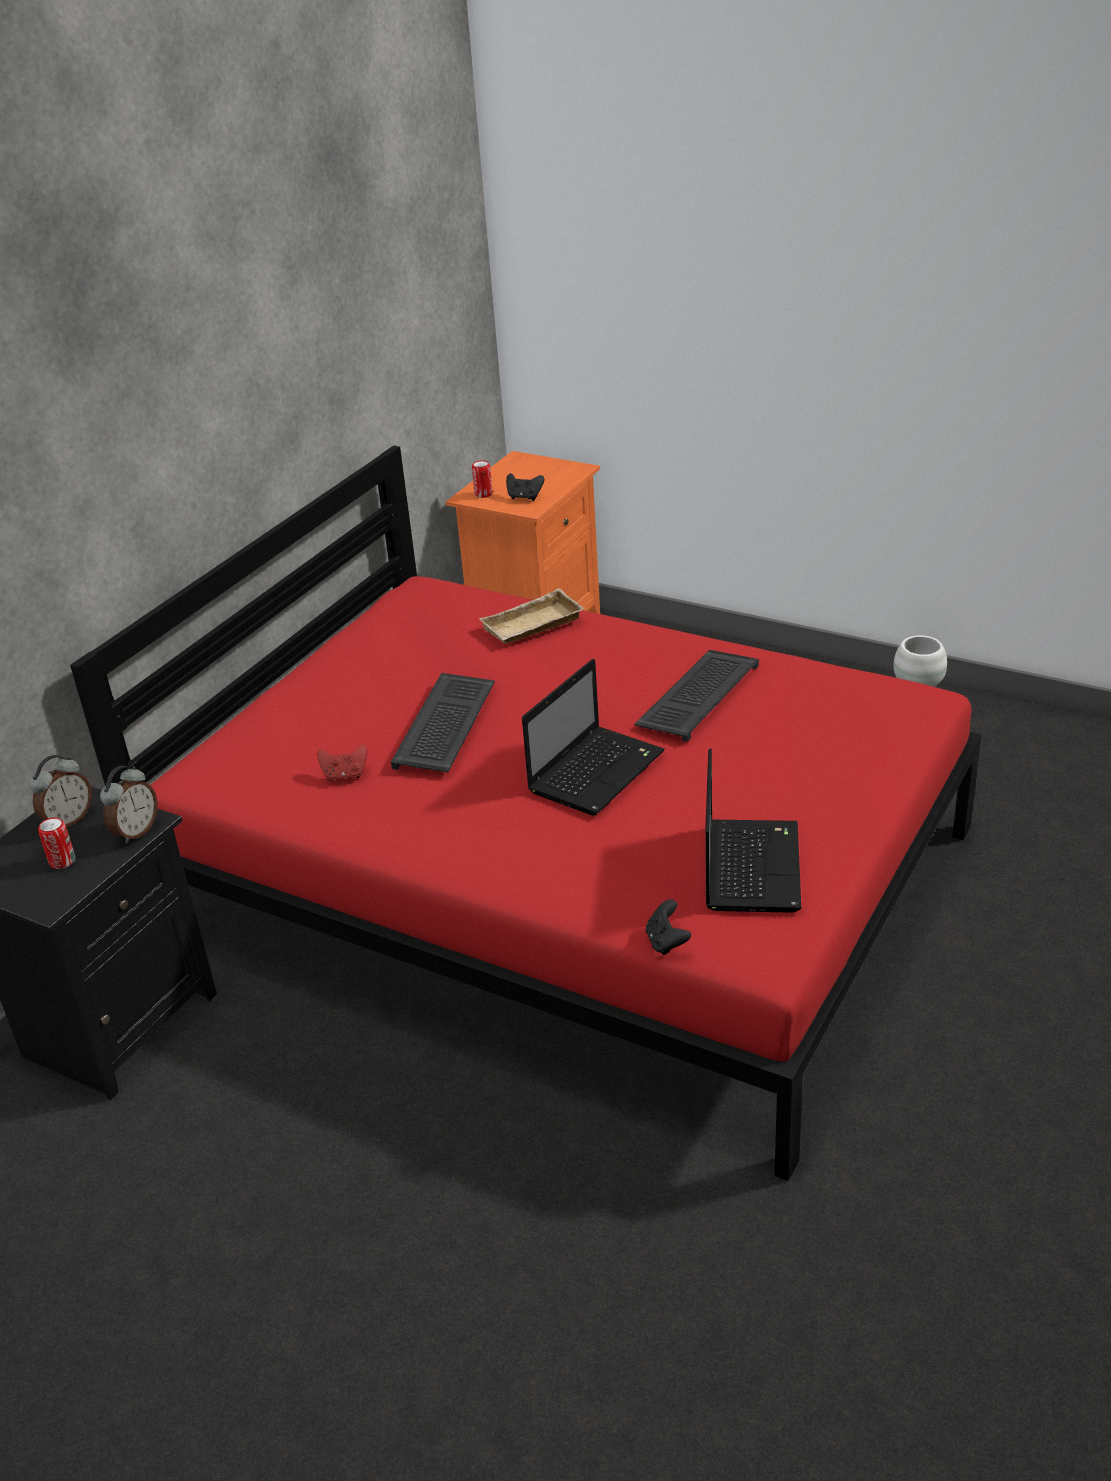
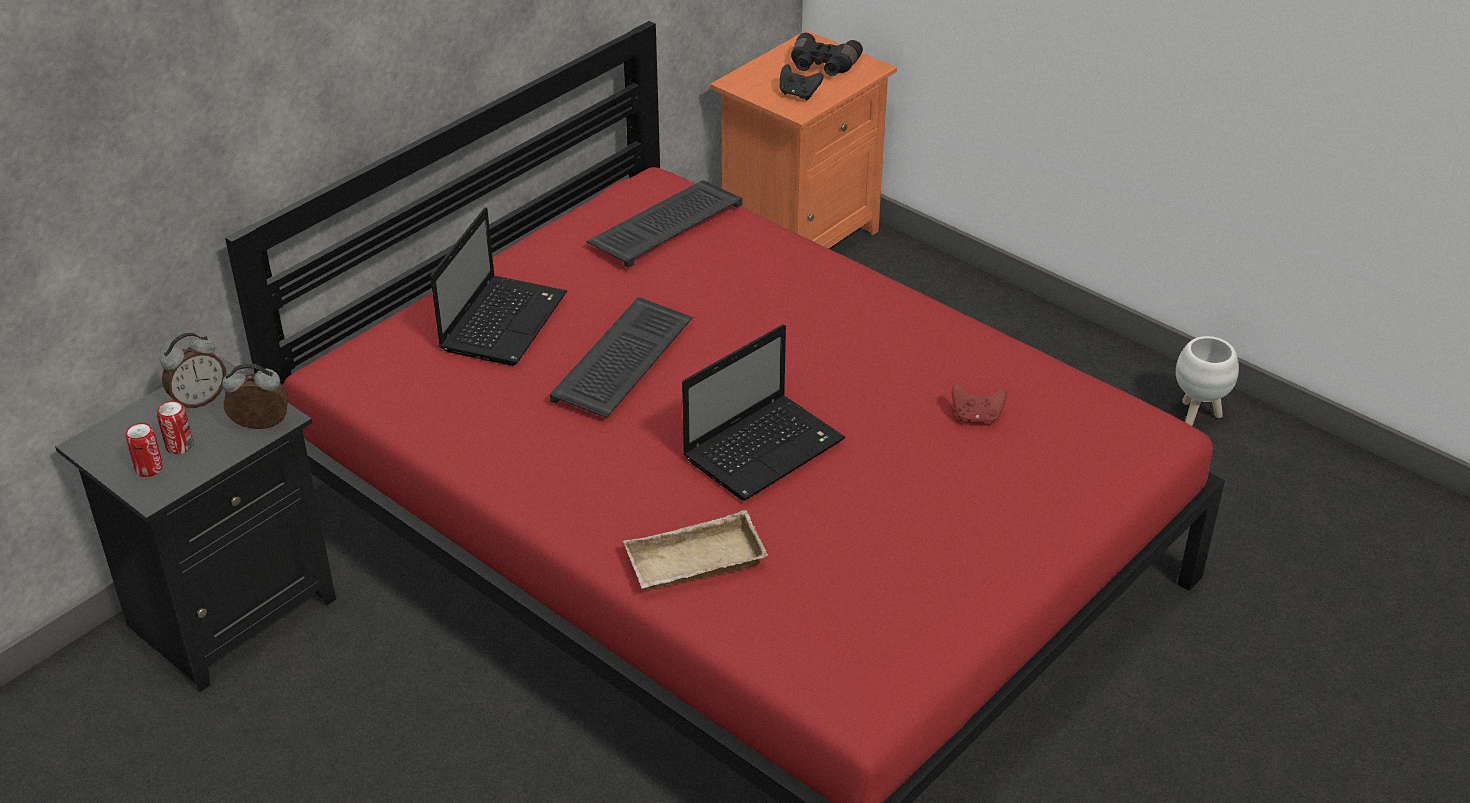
camera: 10 degrees right, 5 degrees up
(135, 831) = (261, 427): alarm clock -> alarm clock turned 135 degrees counterclockwise
(345, 775) = (500, 398): red game controller -> red game controller (976, 416)
(483, 494) = (754, 82): can -> can (149, 468)
(532, 626) = (757, 256): beige tray -> beige tray (694, 564)
(536, 474) = (822, 66): none -> black binoculars
(666, 942) = (766, 665): black game controller -> none
(697, 695) = (907, 377): keyboard -> keyboard (666, 224)
(750, 865) = (888, 594): laptop -> laptop (504, 320)

